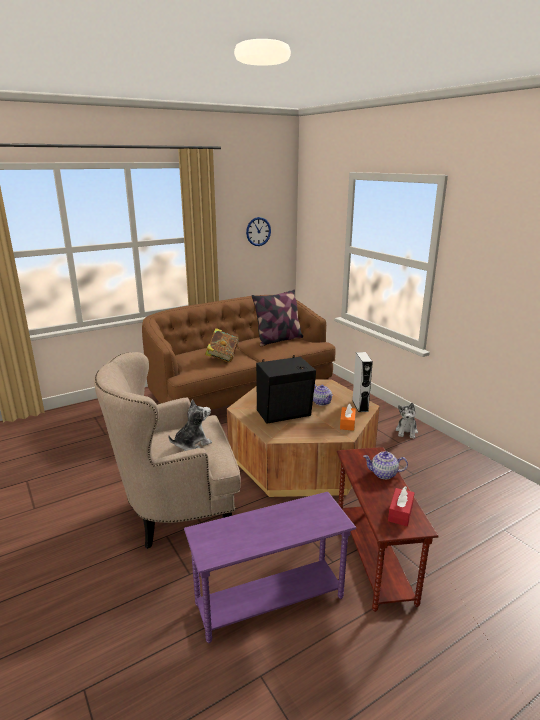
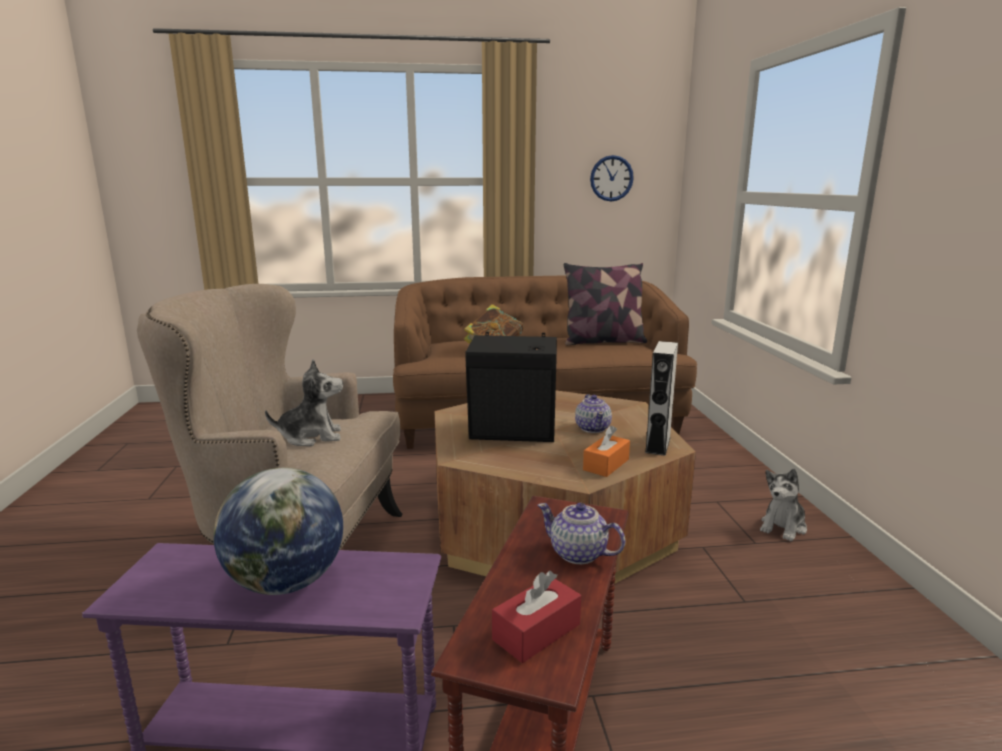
camera: 25 degrees right, 5 degrees down
(277, 526) = (286, 583): none -> globe

